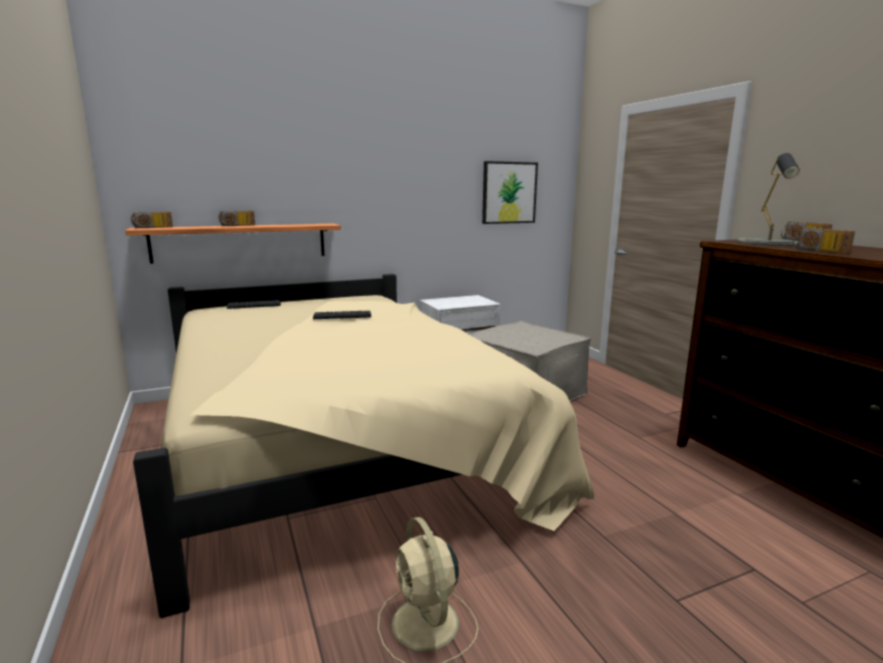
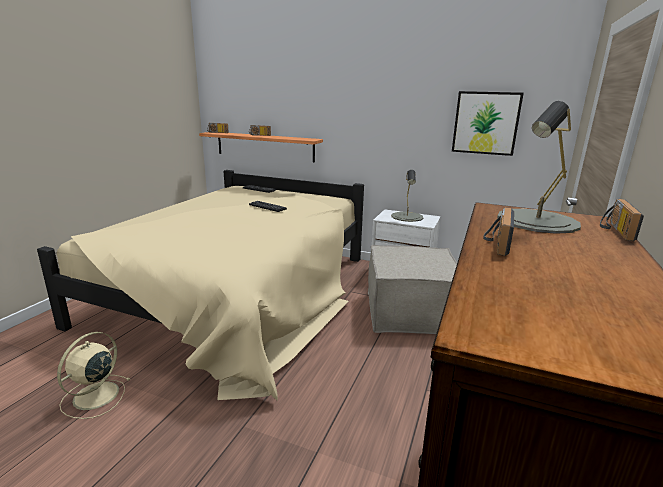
camera: 45 degrees right, 5 degrees up
(457, 301) = (407, 216): none -> grey table lamp

